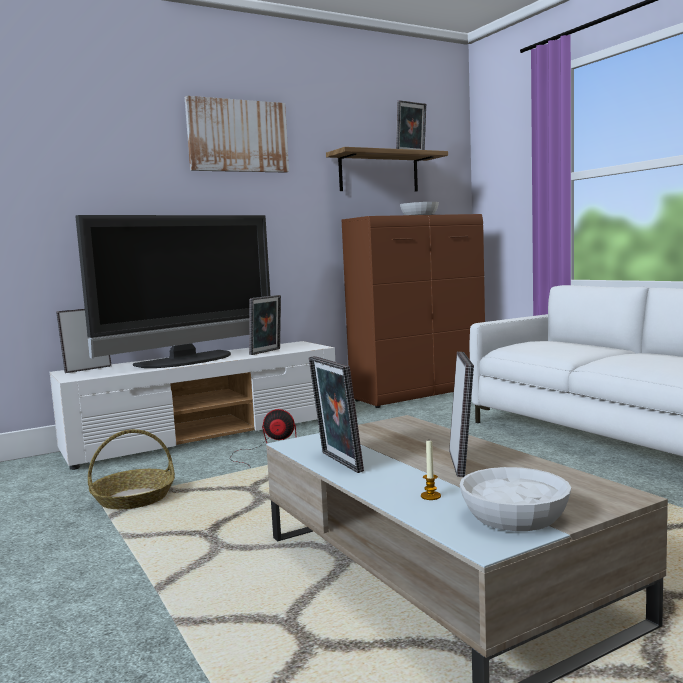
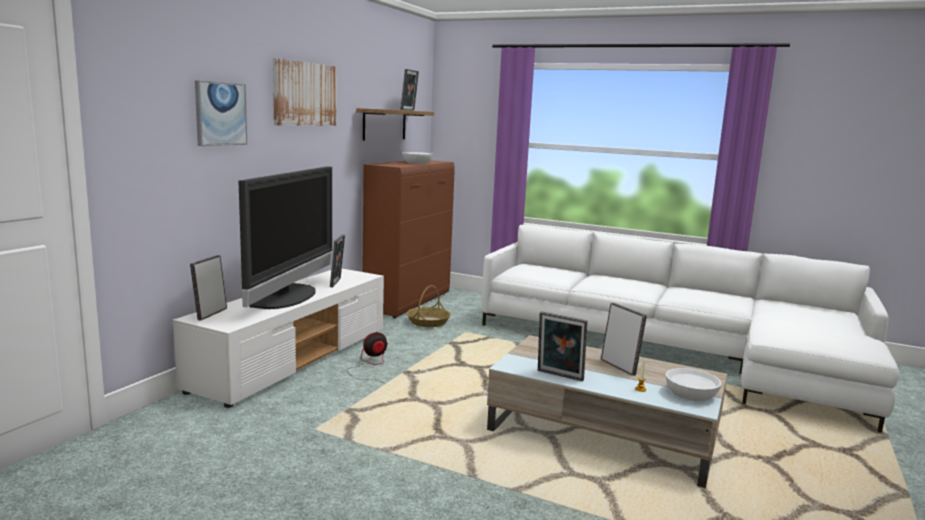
camera: 35 degrees left, 5 degrees up
(110, 157) = (220, 114): none -> picture
(133, 498) = (336, 422): basket -> basket (428, 322)

